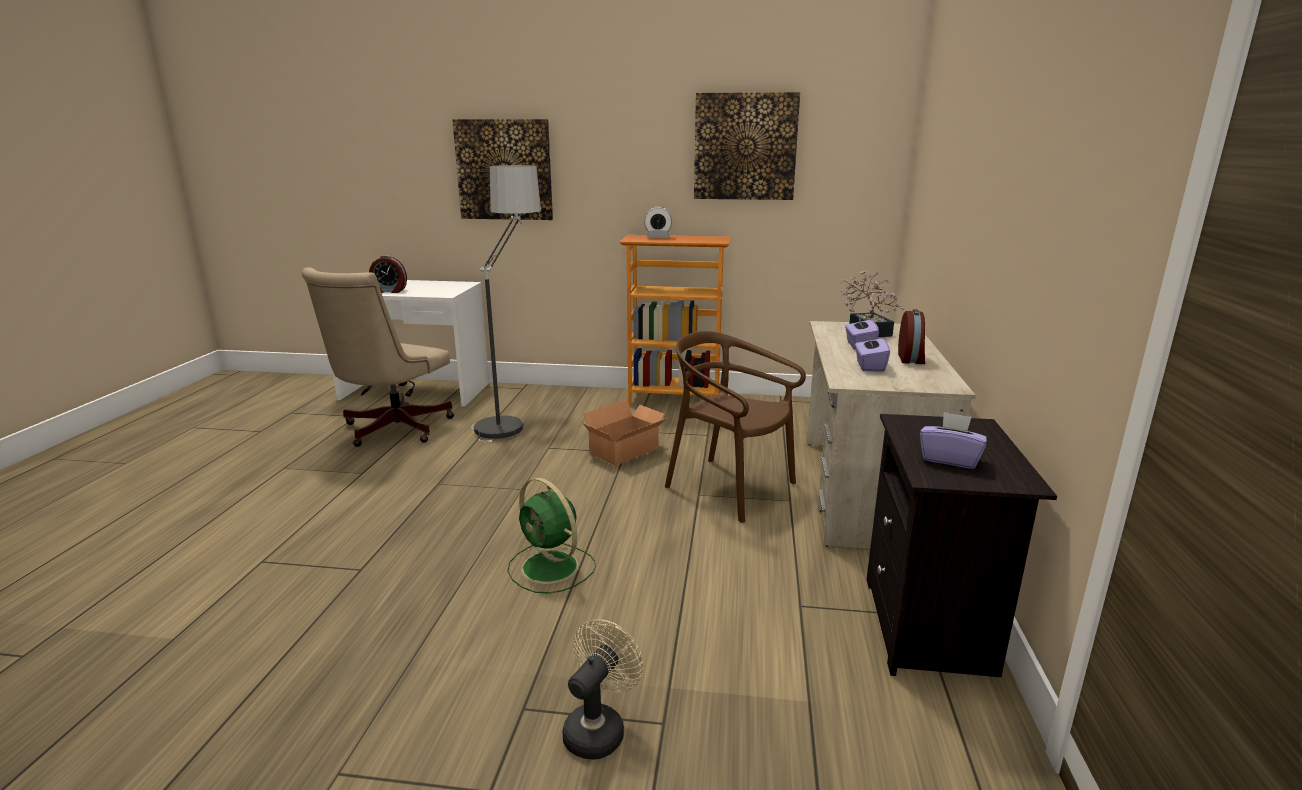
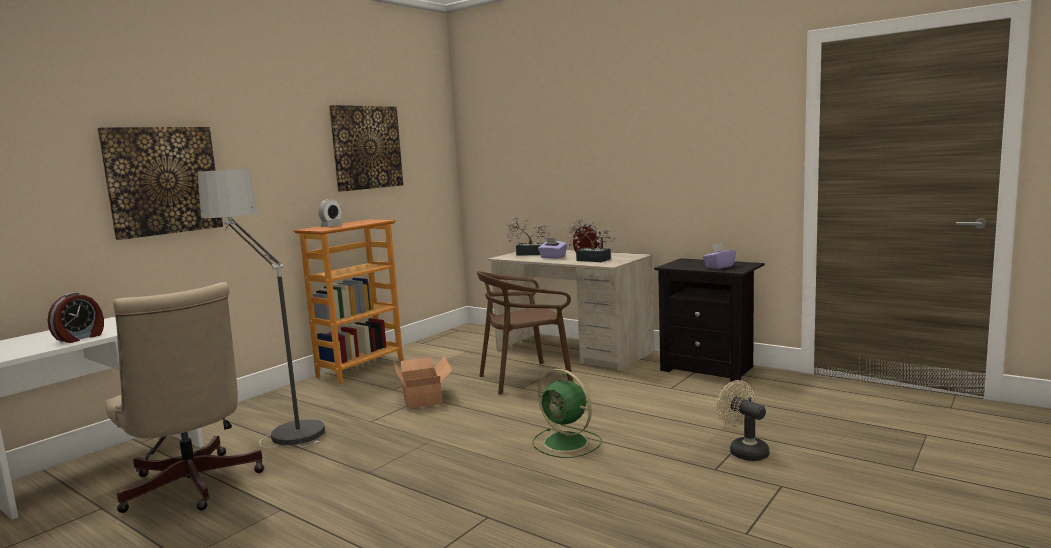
camera: 60 degrees left, 10 degrees down
(551, 568) = (567, 443): green fan -> green fan turned 60 degrees clockwise
(869, 366) = (590, 259): purple tissue box -> potted plant

